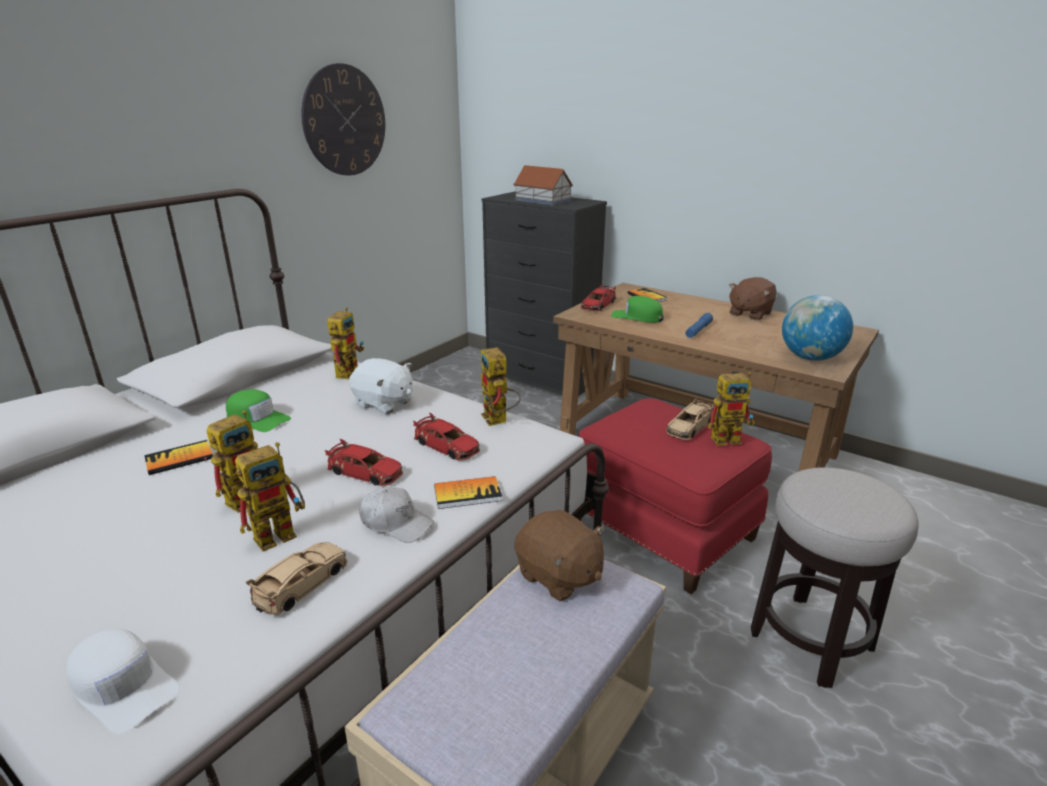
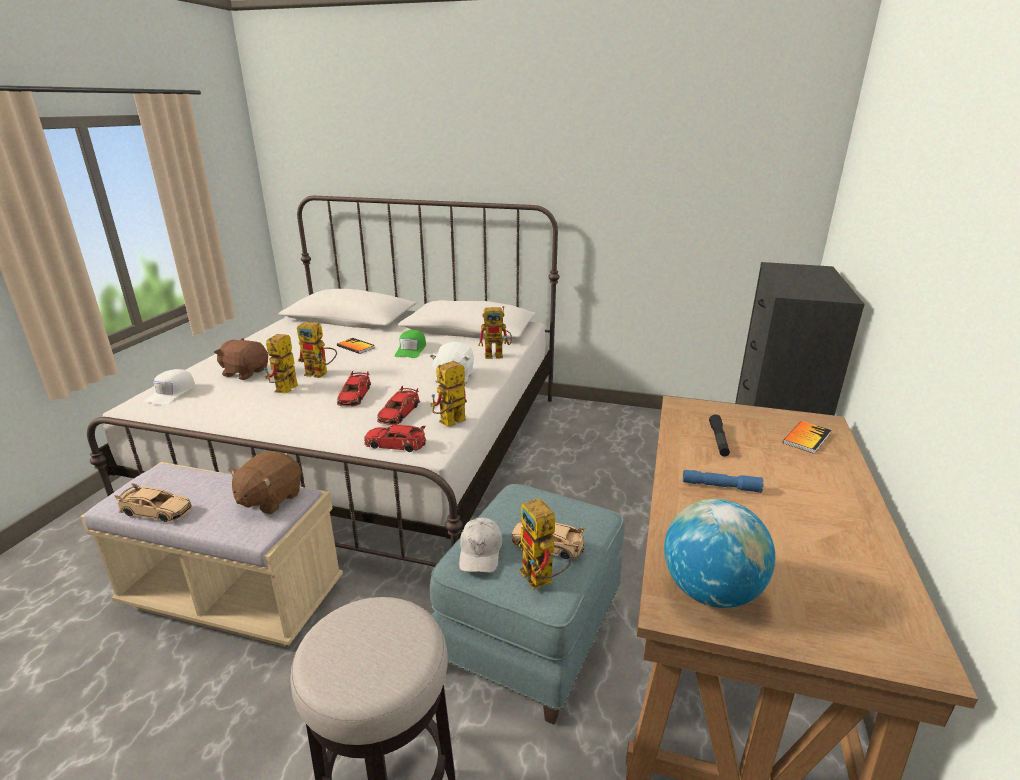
camera: 70 degrees right, 0 degrees up
(282, 532) = (285, 391): toy robot -> toy robot turned 75 degrees clockwise
(301, 584) = (238, 408): beige toy car -> beige toy car (157, 511)
(344, 121) = (663, 163): wall clock -> none
(396, 523) = (297, 419): white cap -> white cap (480, 552)
(467, 494) = (335, 434): book -> none
(543, 200) = (798, 280): toy house -> none
(598, 305) = (729, 412): red toy car -> red toy car (395, 444)
(637, 317) = (718, 440): green cap -> black flashlight
(663, 528) = (531, 633): red ottoman -> blue ottoman
(749, 314) = (851, 527): brown plush toy -> brown plush toy (245, 373)

